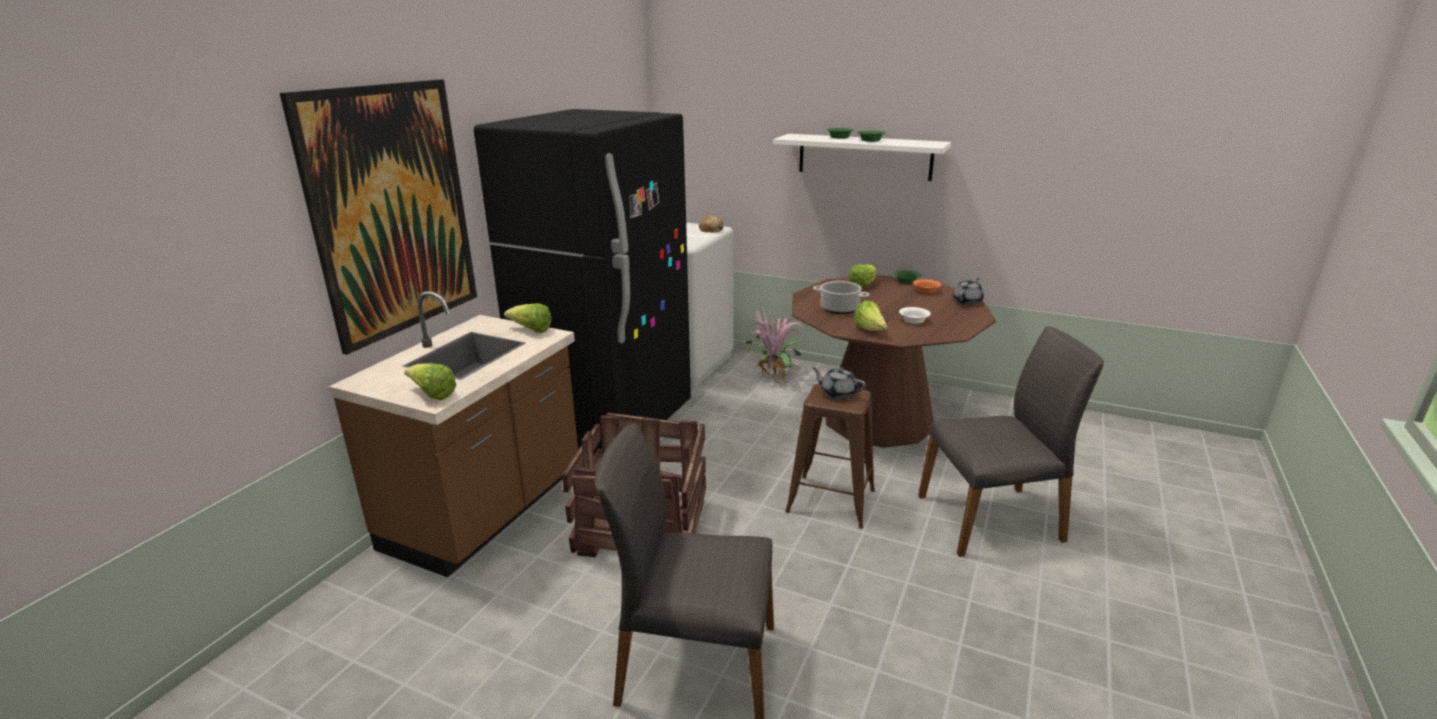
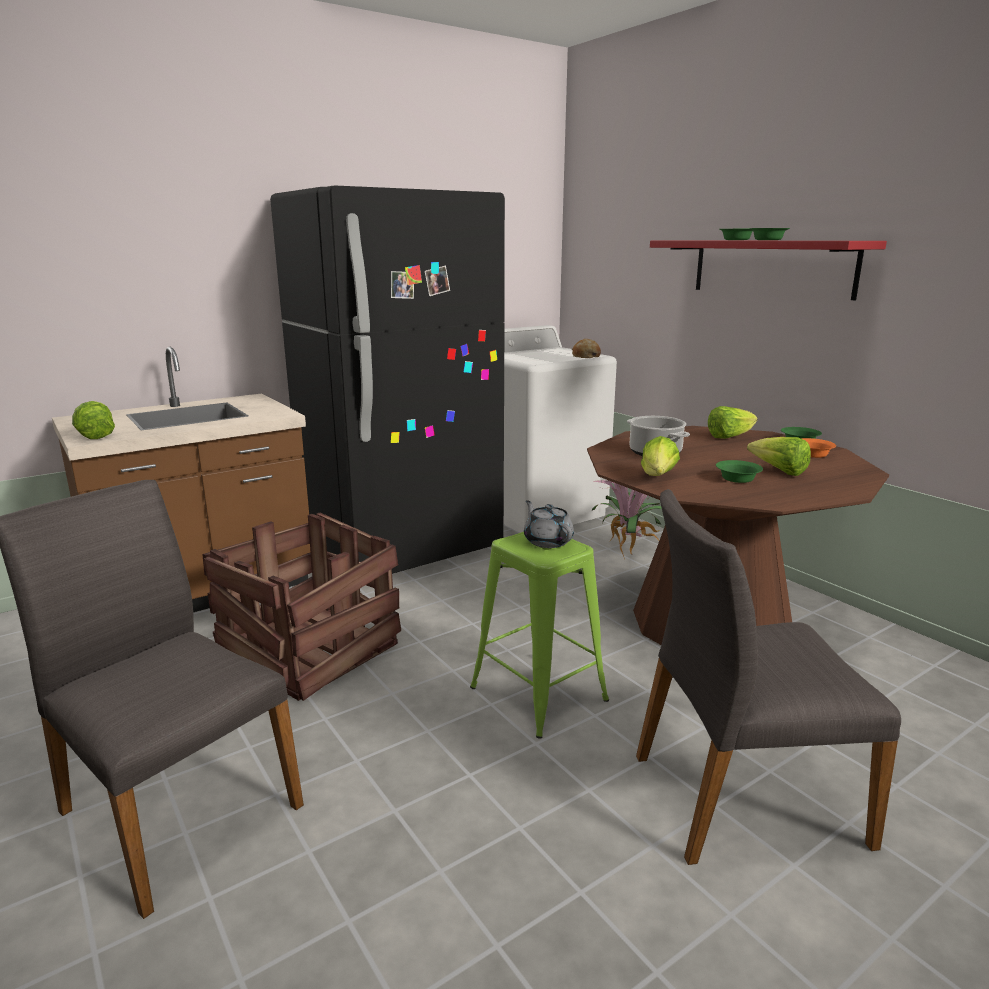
camera: 30 degrees right, 5 degrees down
(392, 211) = (155, 264): picture -> none
(531, 330) = (273, 409): lettuce -> lettuce (779, 471)
(831, 501) = (539, 694): brown stool -> green stool
(864, 156) = (771, 267): white shelf -> red shelf
(914, 320) = (738, 479): white bowl -> green bowl
(967, 301) = (858, 474): grey teapot -> none
(992, 519) = (742, 796): grey chair -> grey chair turned 150 degrees clockwise

